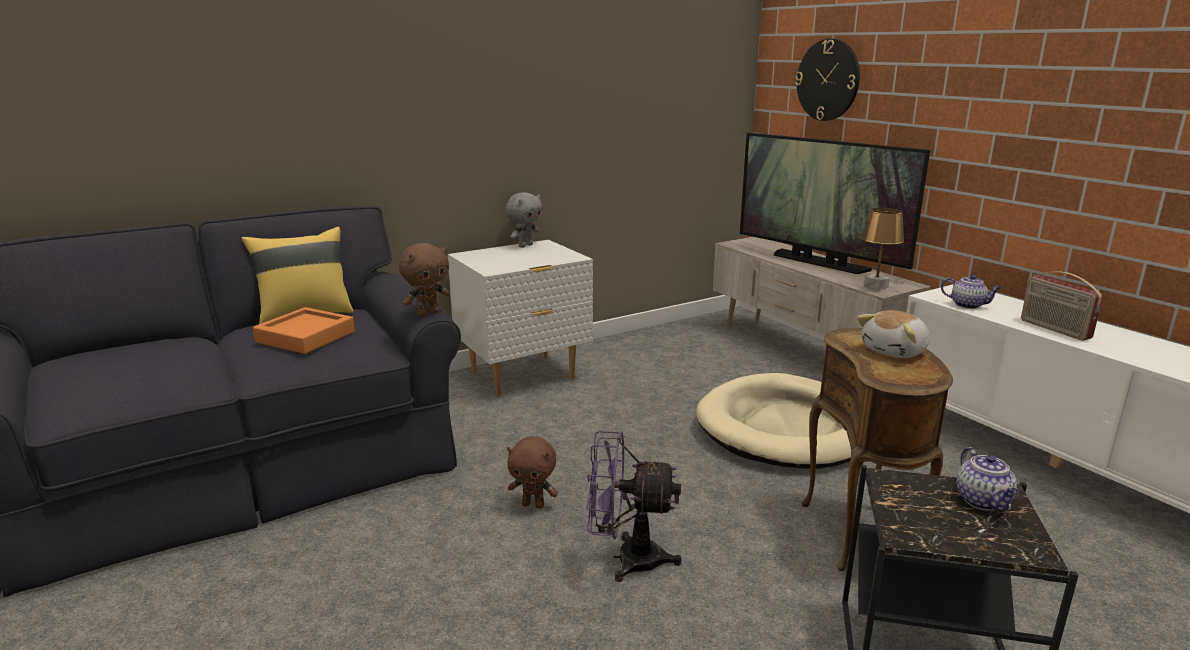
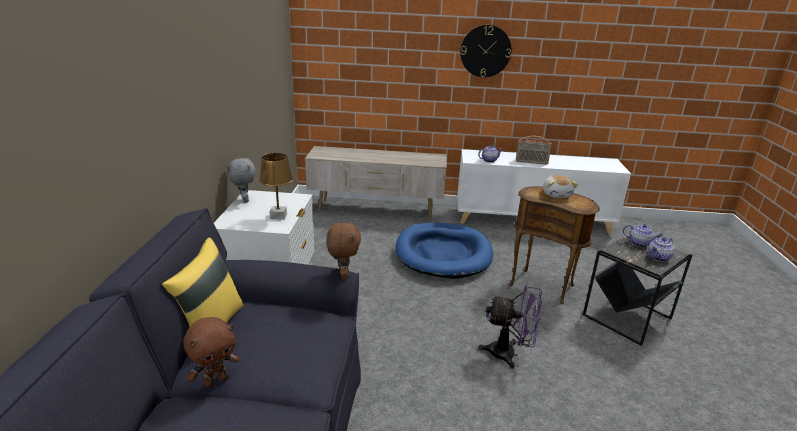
camera: 55 degrees left, 5 degrees up
(306, 337) = (275, 340): orange tray -> none
(533, 505) = (432, 362): brown plush toy -> brown plush toy (215, 380)
(627, 559) = (509, 354): purple fan -> purple fan turned 120 degrees counterclockwise
(788, 428) = (443, 254): beige dog bed -> blue dog bed
(818, 262) = (380, 155): television -> none
(828, 80) = (356, 41): wall clock -> wall clock (485, 51)
(876, 287) = (432, 162): brown table lamp -> brown table lamp (279, 216)
(962, 532) = (658, 258): none -> teapot

